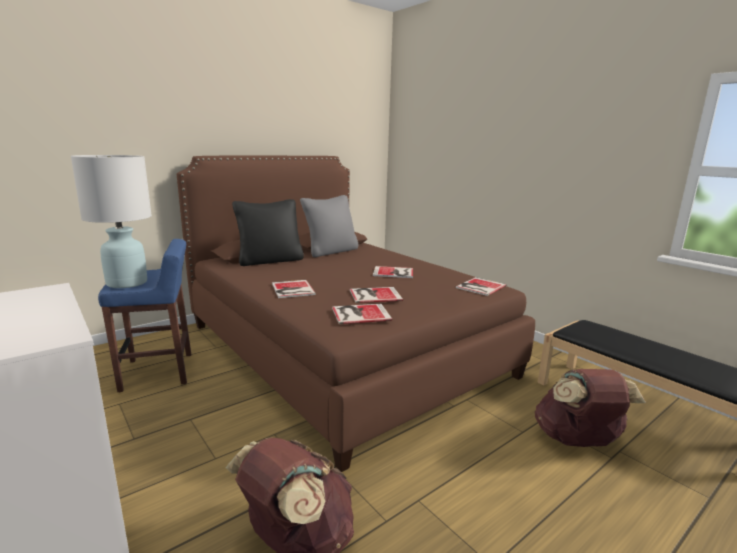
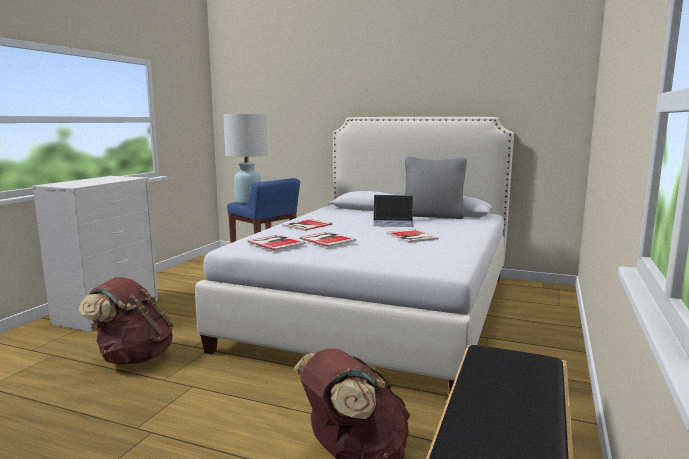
camera: 60 degrees right, 5 degrees down
(270, 260) = (365, 211): black pillow -> none
(336, 265) = (393, 222): none -> laptop
(341, 349) = (379, 309): brown bed -> white bed
(479, 287) = (433, 262): book -> none

